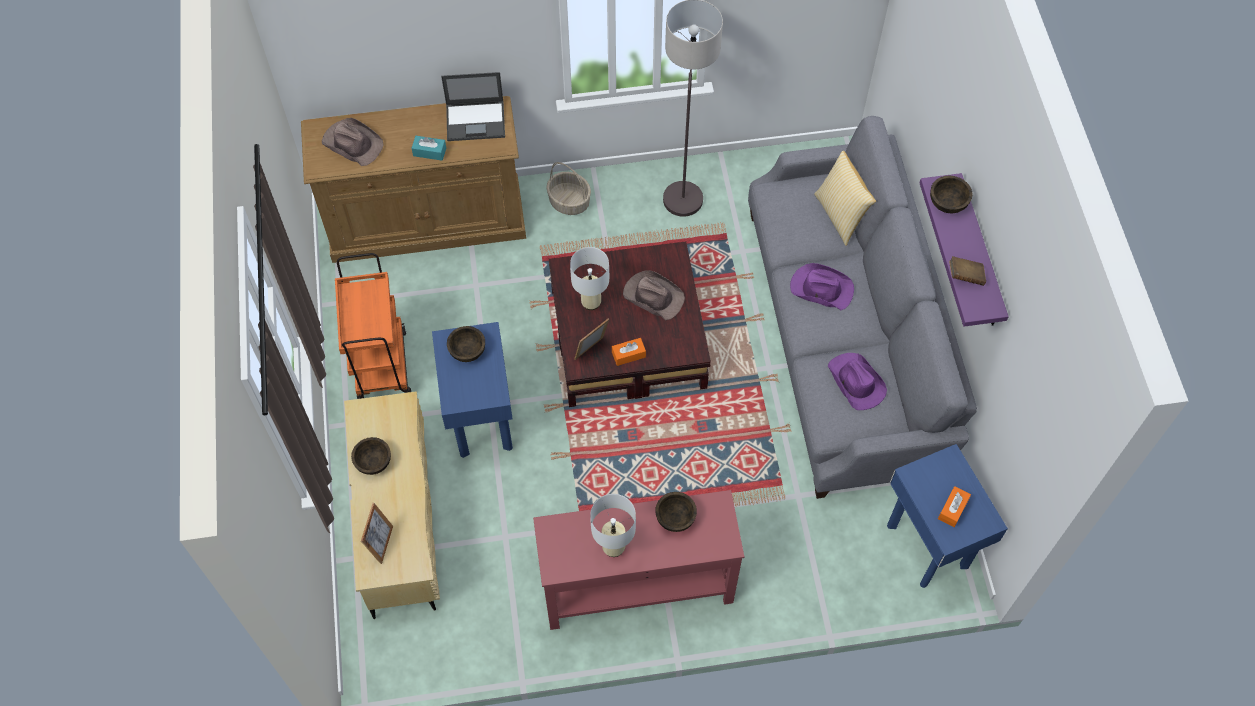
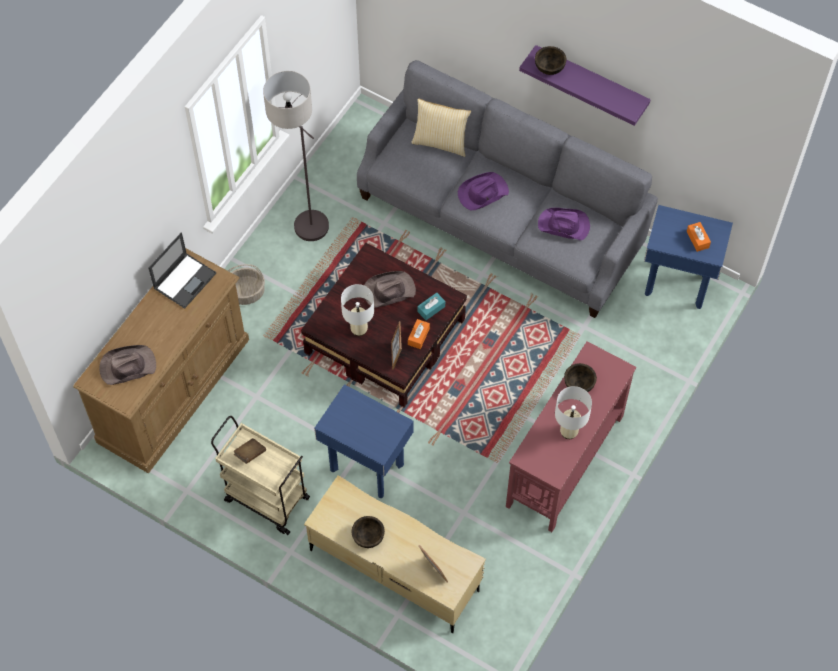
camera: 50 degrees left, 0 degrees up
(382, 367) = (266, 499): orange cart -> beige cart
(429, 152) = (182, 325): turquoise tissue box -> turquoise tissue box (431, 309)
(467, 351) = (350, 417): brown bowl -> none
(965, 276) = (606, 98): brown book -> brown book (250, 454)

